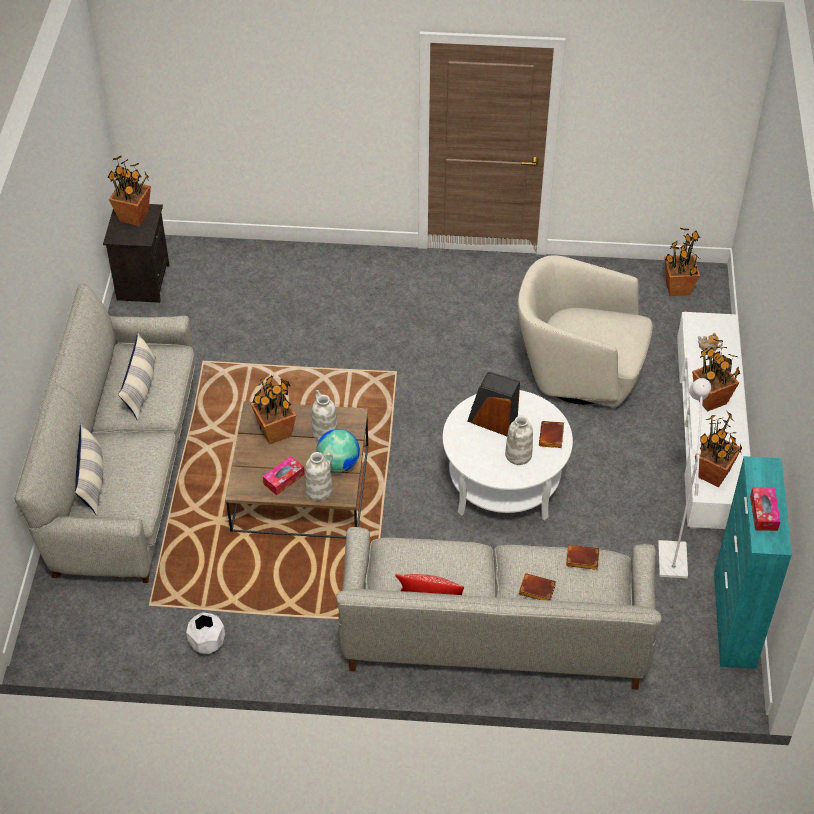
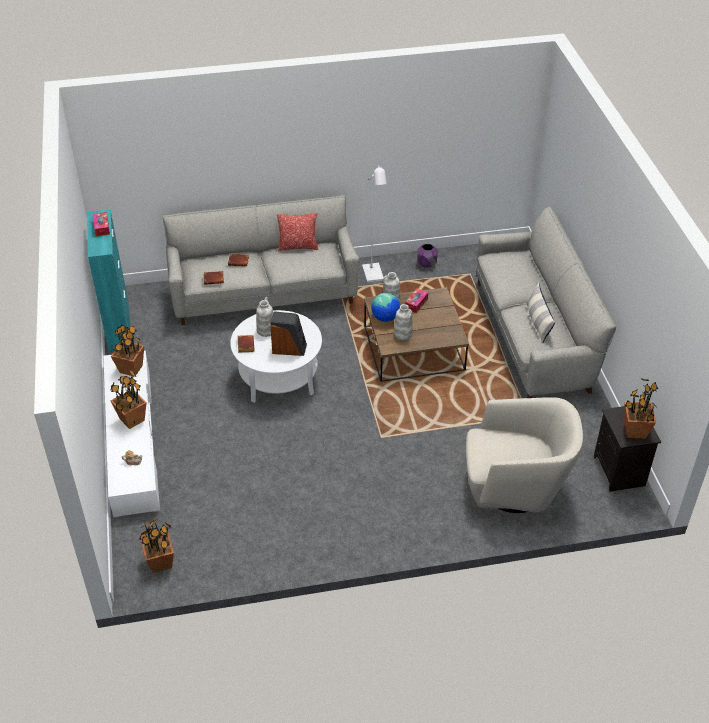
camera: 165 degrees right, 5 degrees down
(92, 480) = (530, 269): pillow -> none
(207, 643) = (427, 264): white planter -> purple planter
(276, 432) = (436, 329): potted plant -> none
(578, 373) = (238, 465): beige armchair -> beige armchair (515, 487)
(672, 552) = (159, 356): white floor lamp -> white floor lamp (374, 276)

